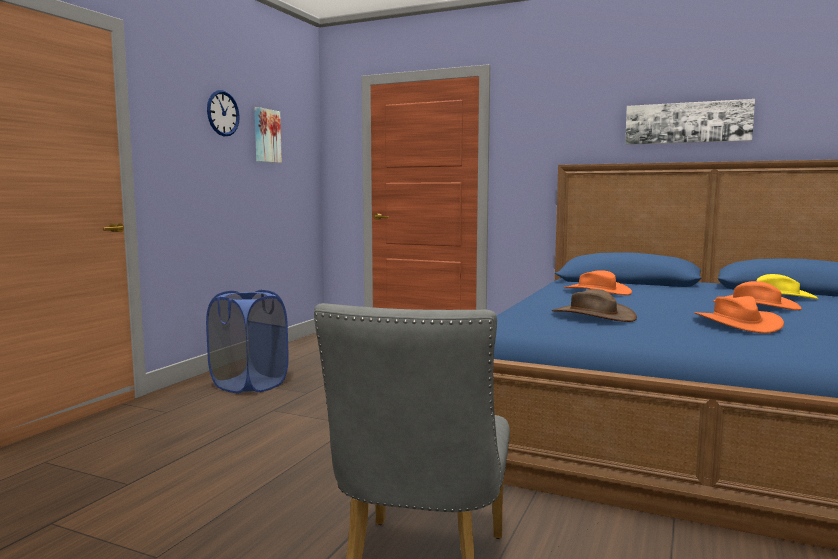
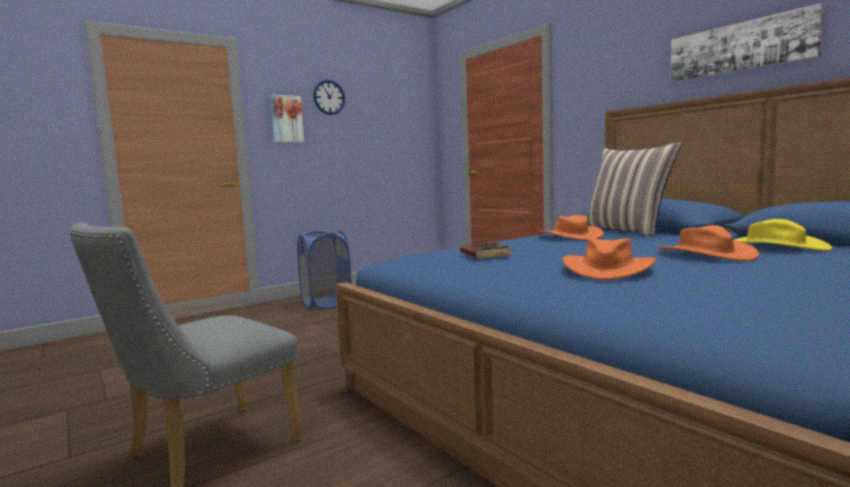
camera: 30 degrees right, 0 degrees up
(266, 136) = (374, 112): picture -> picture (286, 119)
(592, 315) = (484, 255): brown hat -> brown book
(624, 284) = (626, 231): none -> pillow

